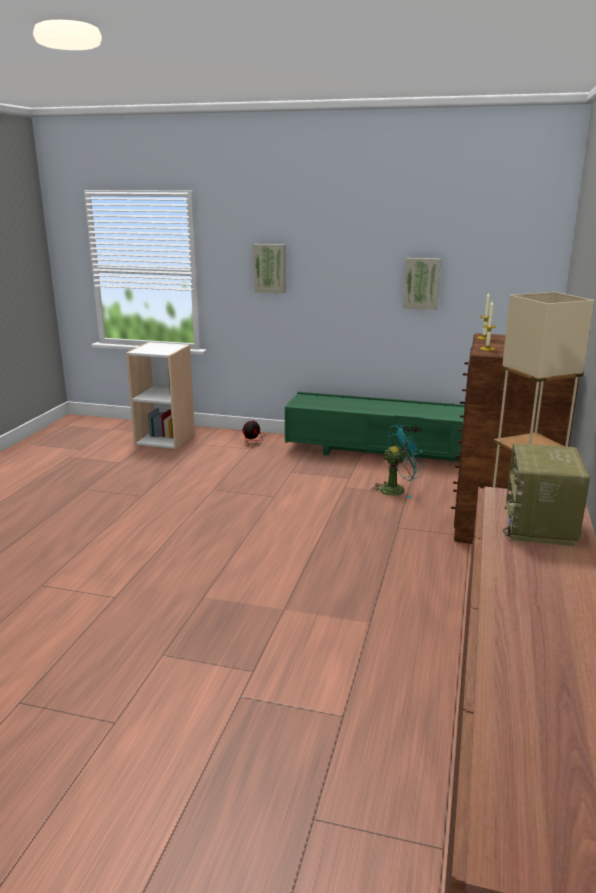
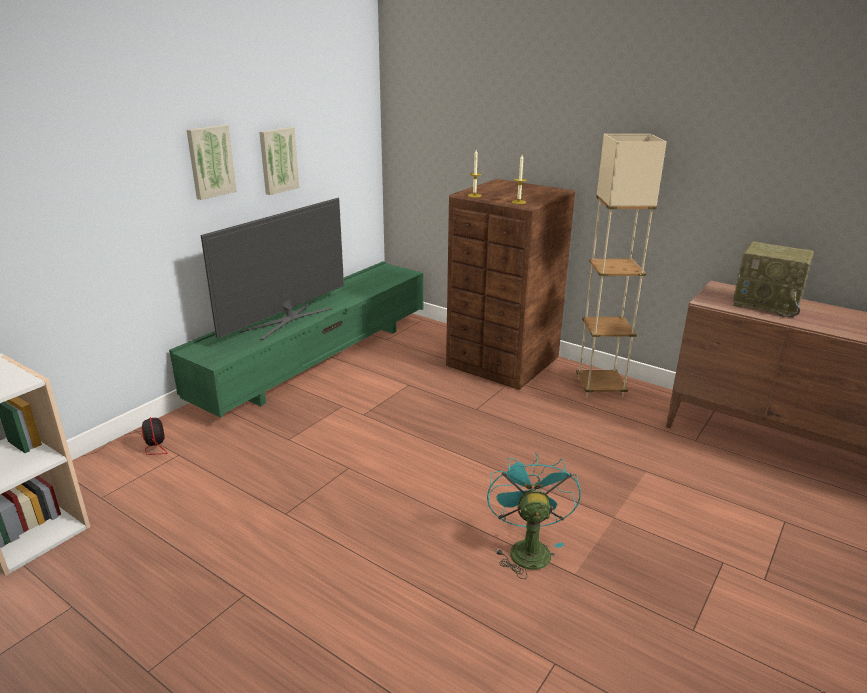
camera: 70 degrees left, 5 degrees up
(270, 268) = (91, 182): picture -> picture (210, 161)
(379, 407) = (287, 319): none -> television
(397, 489) = (393, 387): turquoise fan -> turquoise fan (527, 548)

